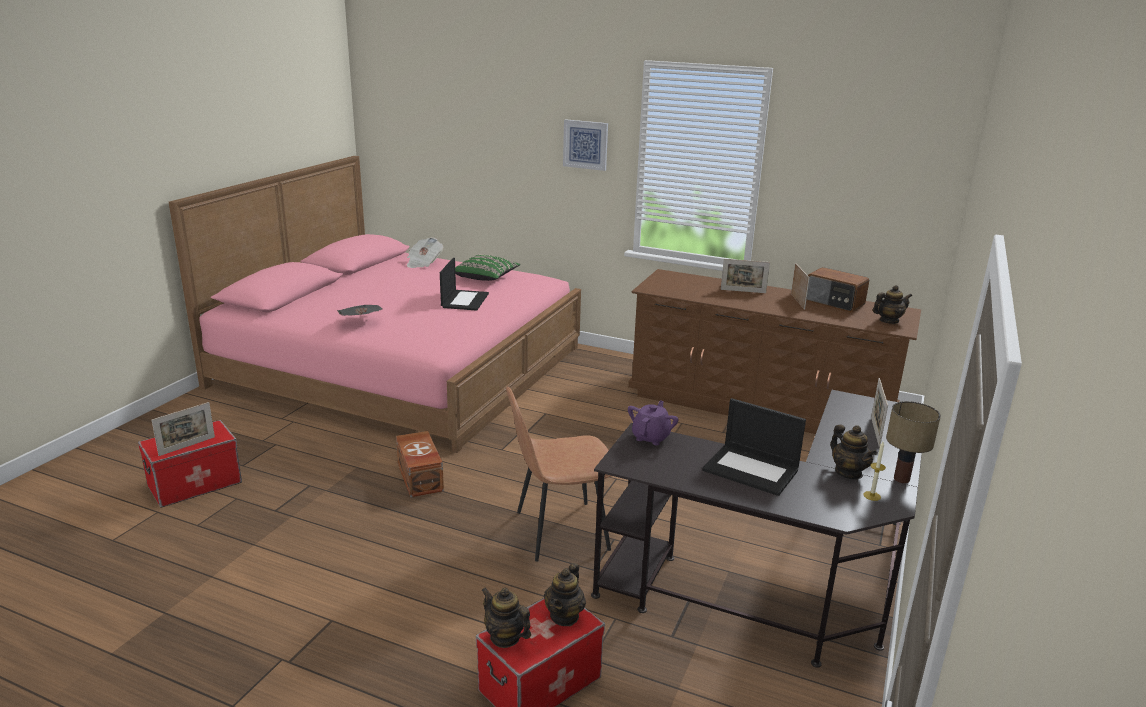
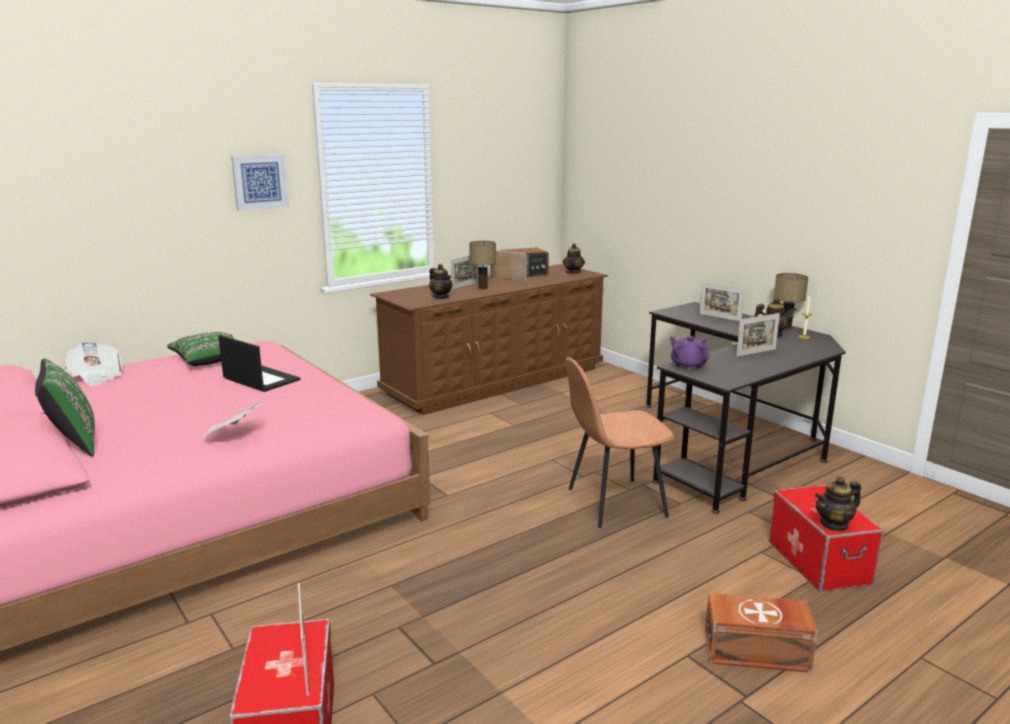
camera: 60 degrees left, 5 degrees down
(319, 292) = (73, 444): none -> green pillow
(419, 477) = (455, 550): brown storage box -> brown storage box (758, 652)
(559, 531) = (613, 503): brown chair -> brown chair turned 60 degrees clockwise
(564, 616) = (812, 496): teapot -> teapot (441, 297)
(746, 298) = (482, 288): none -> table lamp
(752, 470) = (756, 352): laptop -> picture frame

